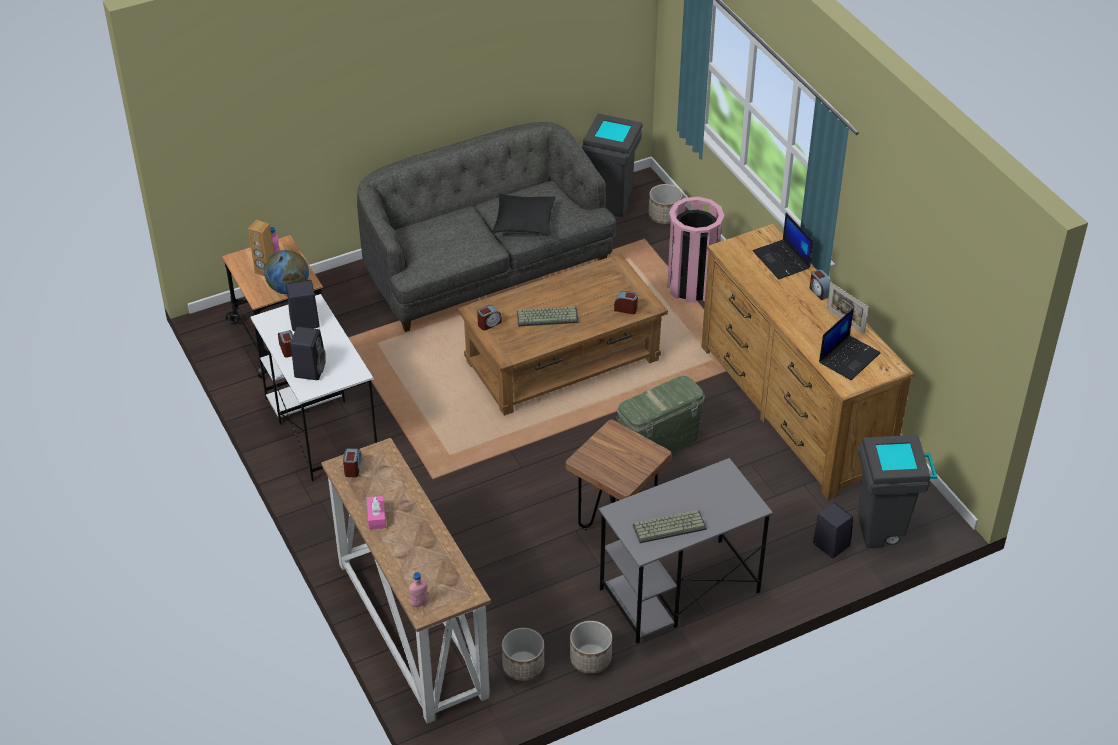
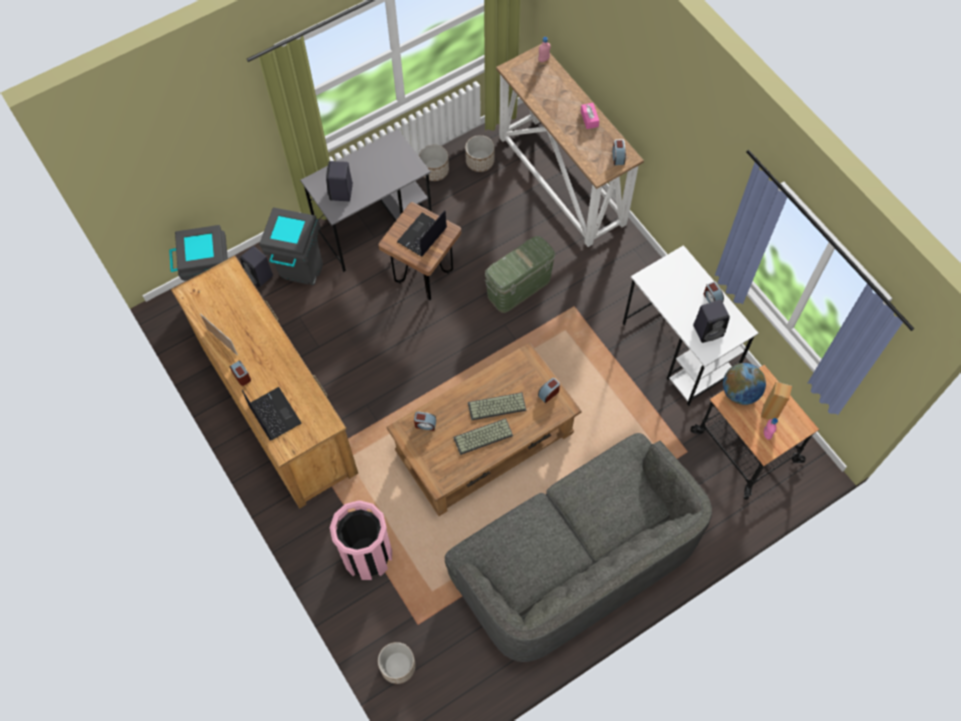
camera: 175 degrees right, 20 degrees up
(310, 369) = (686, 279): black speaker -> black speaker (341, 192)
(524, 221) = (536, 532): black pillow -> none
(610, 202) = (457, 683): grey trash can -> grey trash can (301, 277)
(658, 444) = (394, 359): green storage box -> green storage box (519, 287)
(669, 526) = (377, 161): keyboard -> keyboard (483, 437)
(849, 357) = (224, 300): laptop -> laptop (422, 236)

